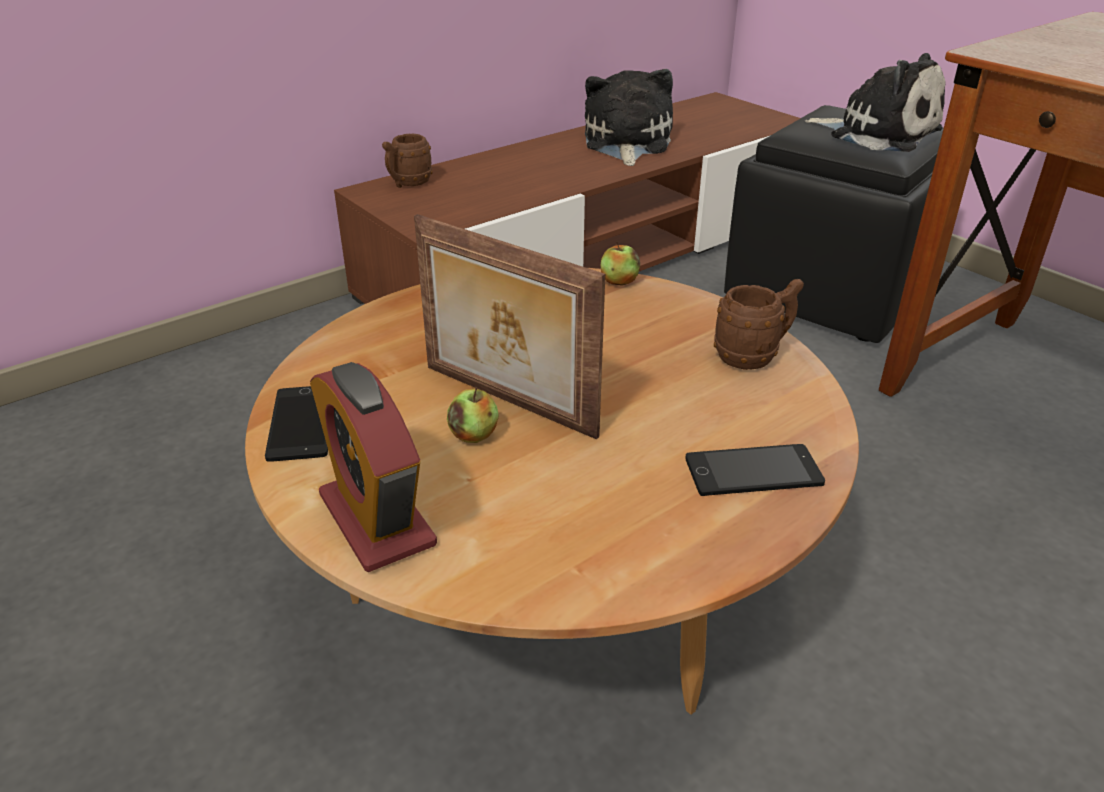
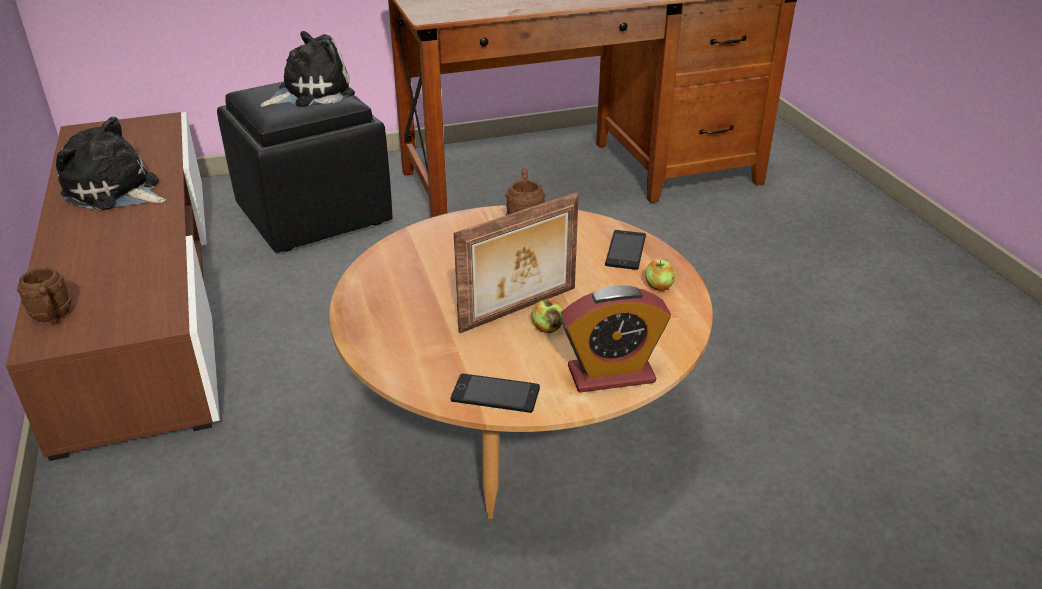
camera: 70 degrees left, 0 degrees up
(619, 281) = (404, 240): apple -> apple (659, 286)

